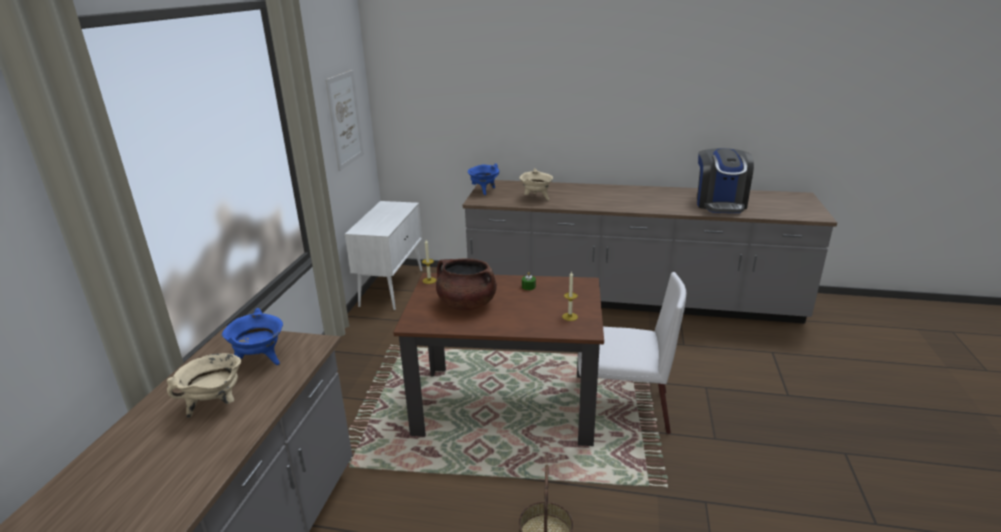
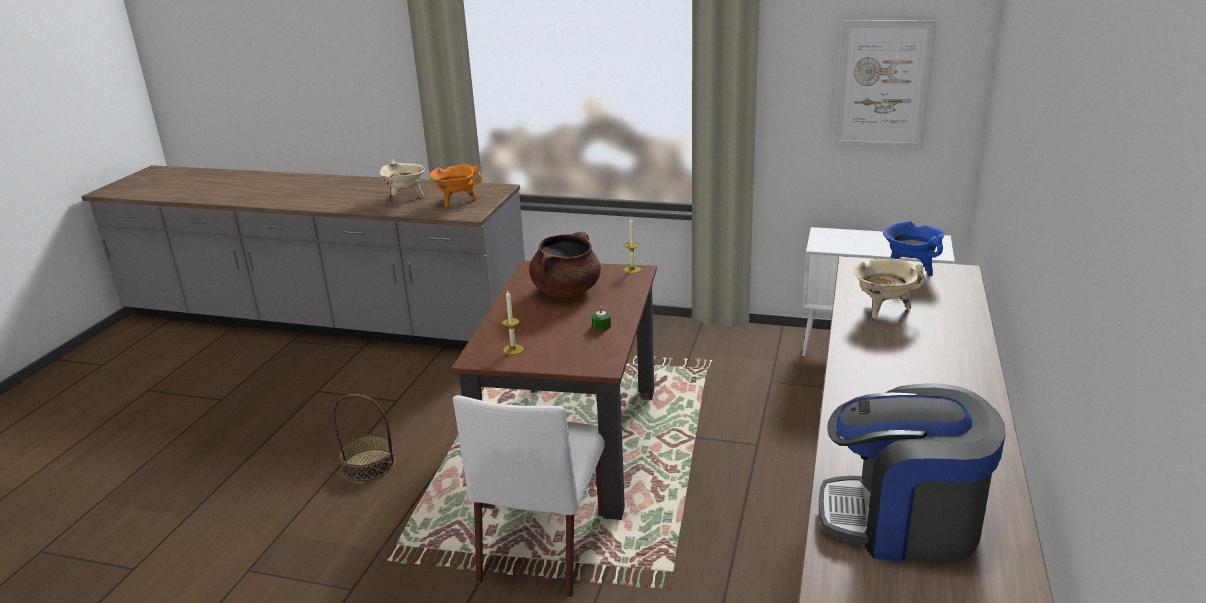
camera: 95 degrees right, 0 degrees up
(261, 360) = (456, 201): blue cooking pot -> orange cooking pot

